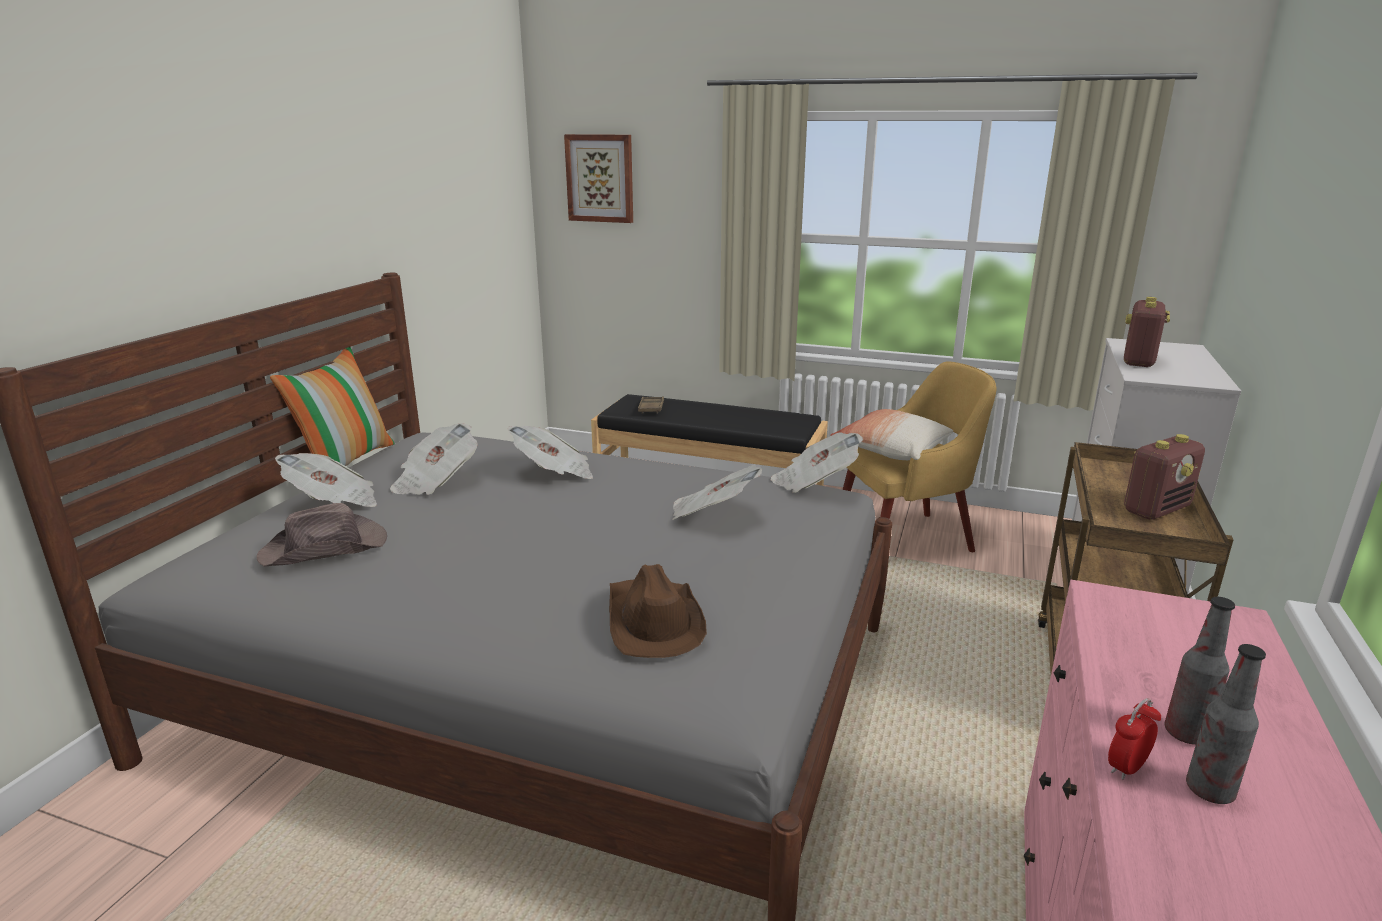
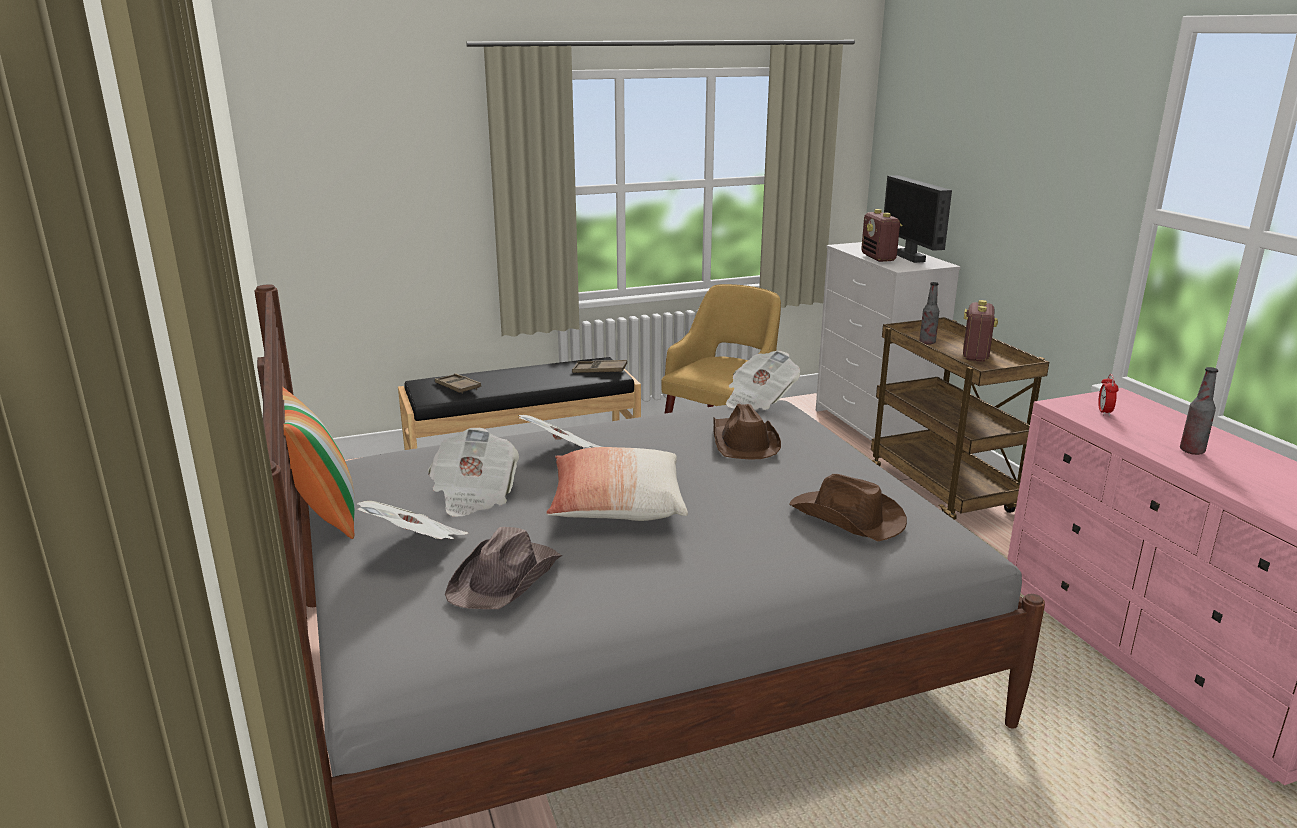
camera: 40 degrees left, 0 degrees up
(600, 178) = (334, 148): picture -> none
(712, 514) = (743, 442): newspaper -> brown hat
(786, 425) = (599, 371): none -> brown tray
(890, 450) = (707, 370): pillow -> pillow (616, 506)
(1126, 767) = (1200, 473): alarm clock -> alarm clock (1104, 412)
(1187, 369) = (911, 258): none -> monitor
(1209, 791) = (1234, 469): bottle -> bottle (927, 342)

